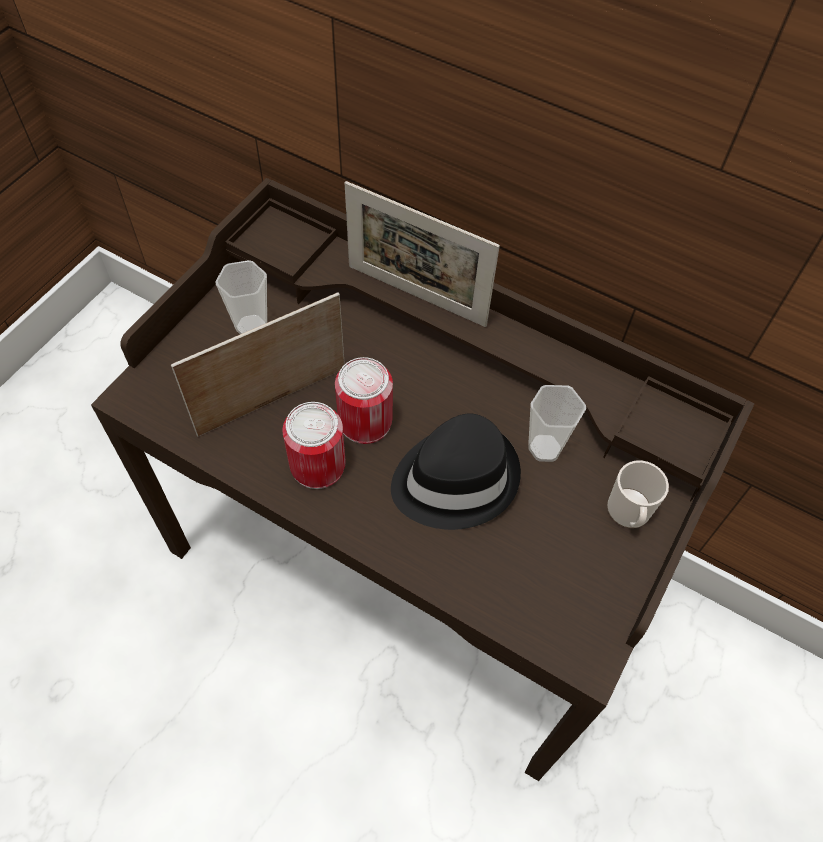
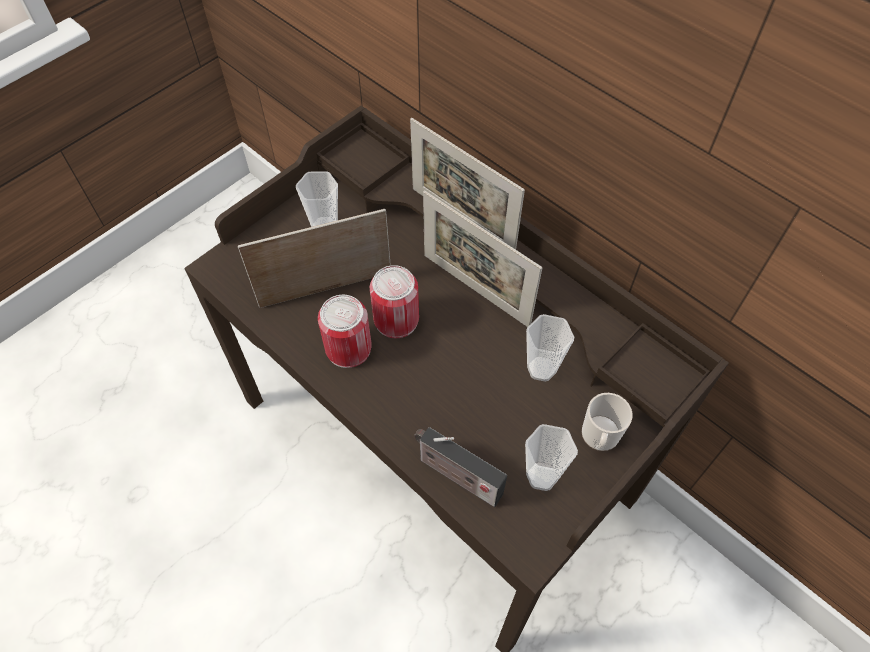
camera: 15 degrees right, 0 degrees up
(447, 371) = (475, 290): none -> picture frame
(454, 478) = (457, 380): black hat -> none
(482, 589) = (456, 475): none -> radio
(578, 570) = (542, 476): none -> cup

